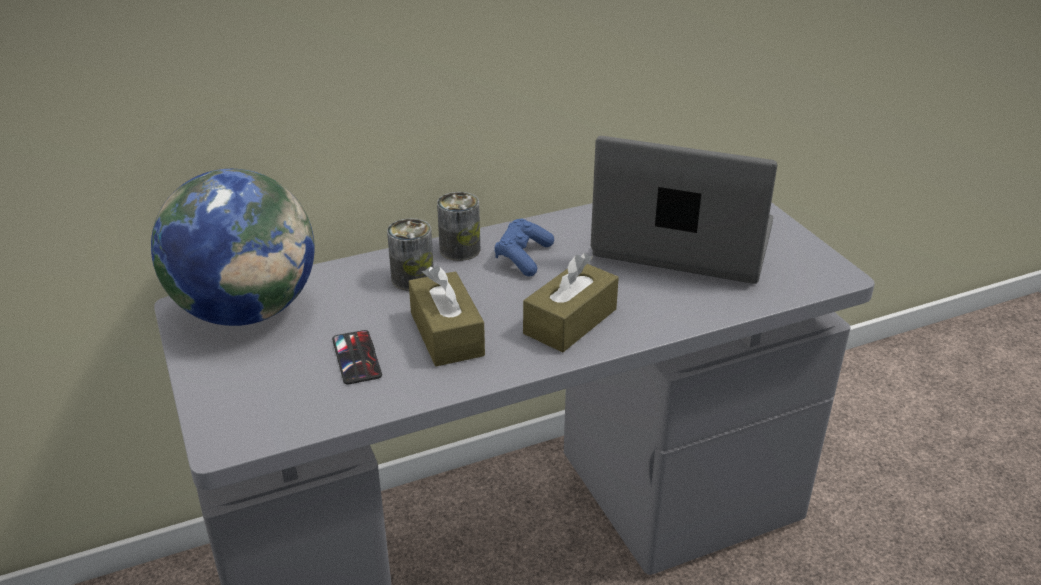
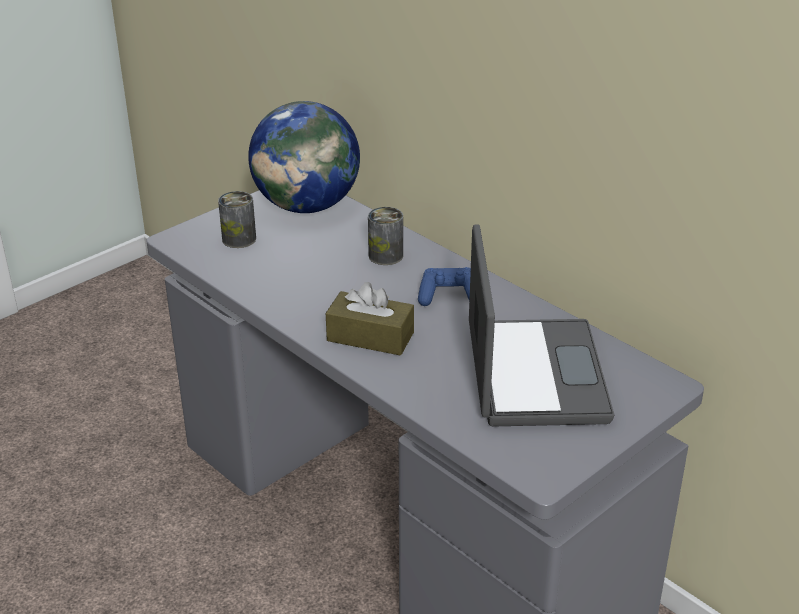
camera: 70 degrees right, 0 degrees up
(357, 357) = (277, 259): phone -> none
(446, 334) = (323, 287): brown tissue box -> none
(460, 249) = (440, 265): can -> can (239, 239)

